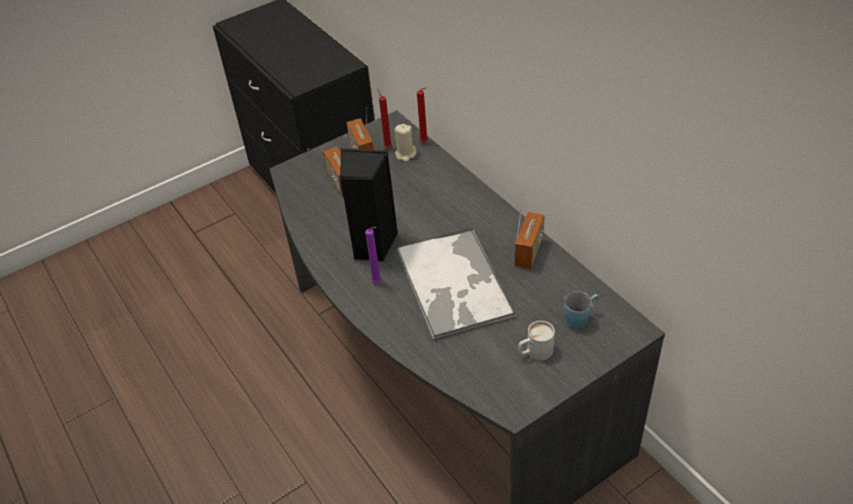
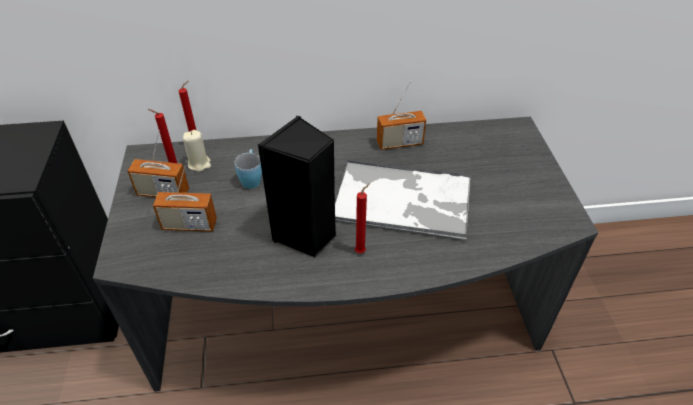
camera: 65 degrees left, 0 degrees up
(378, 282) = (361, 251): purple candle -> red candle
(529, 252) = (399, 143): radio -> radio turned 120 degrees clockwise
(534, 352) = (514, 185): white mug -> none
(580, 318) = (492, 147): blue mug -> blue mug (251, 178)

